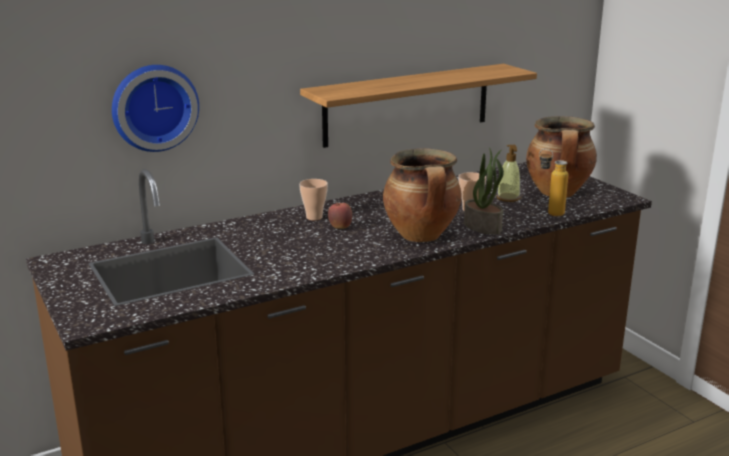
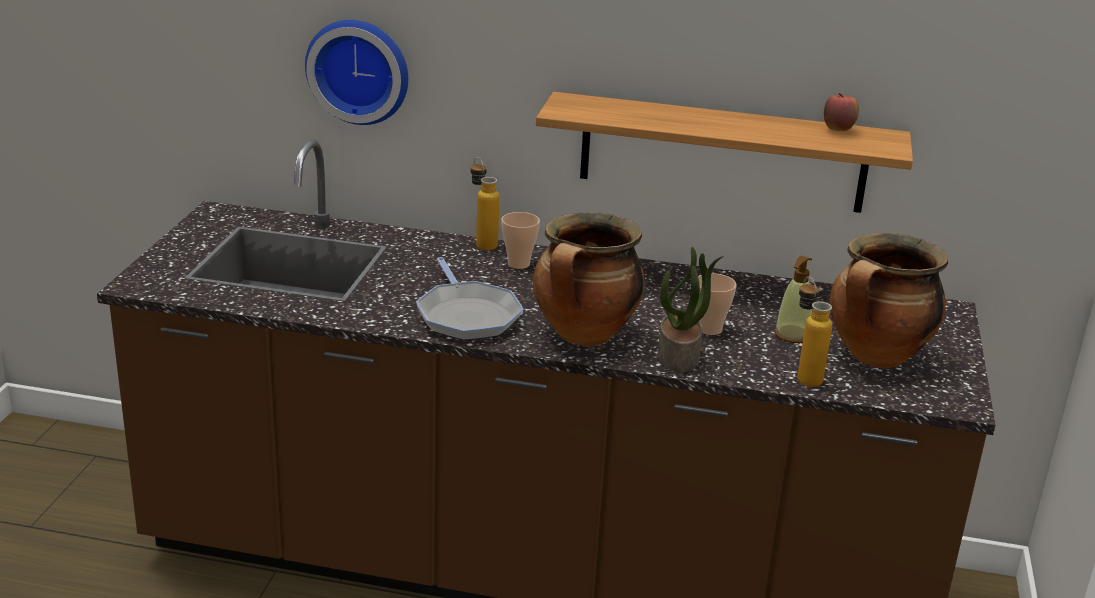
camera: 40 degrees right, 5 degrees up
(271, 215) = (482, 243): none -> bottle
(340, 227) = (521, 287): apple -> apple (838, 130)
(342, 252) = (467, 315): none -> frying pan

